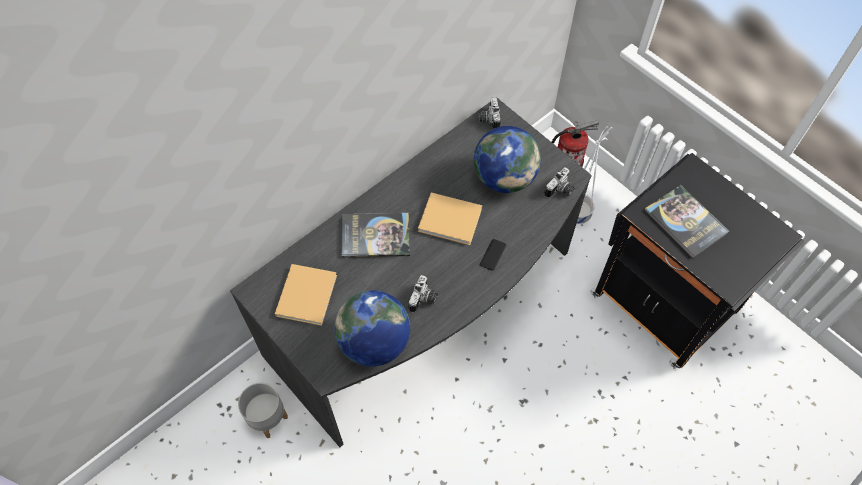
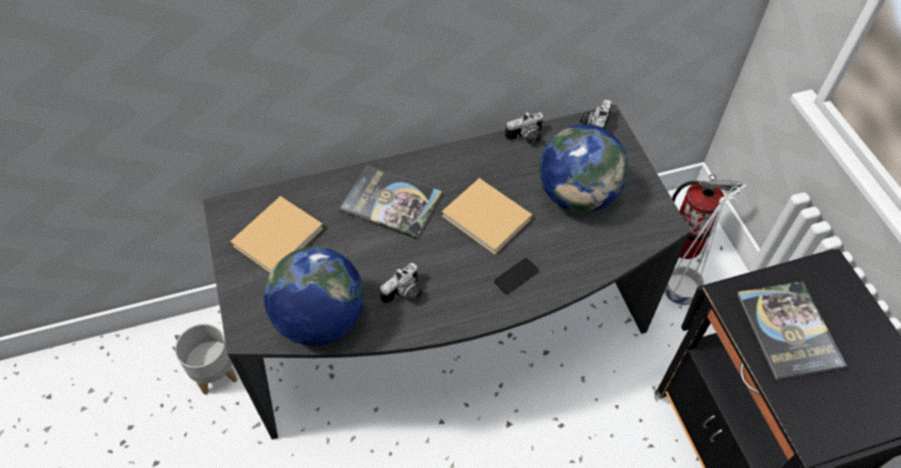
camera: 25 degrees right, 5 degrees down
(560, 190) = (641, 234): camera -> camera (526, 138)

